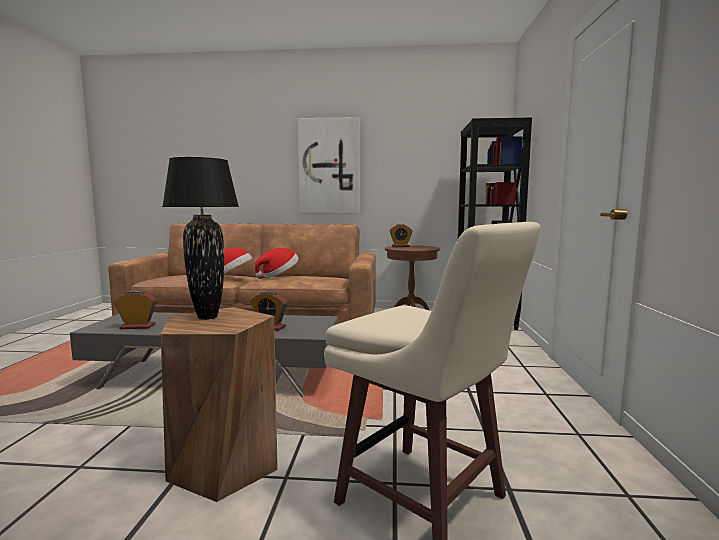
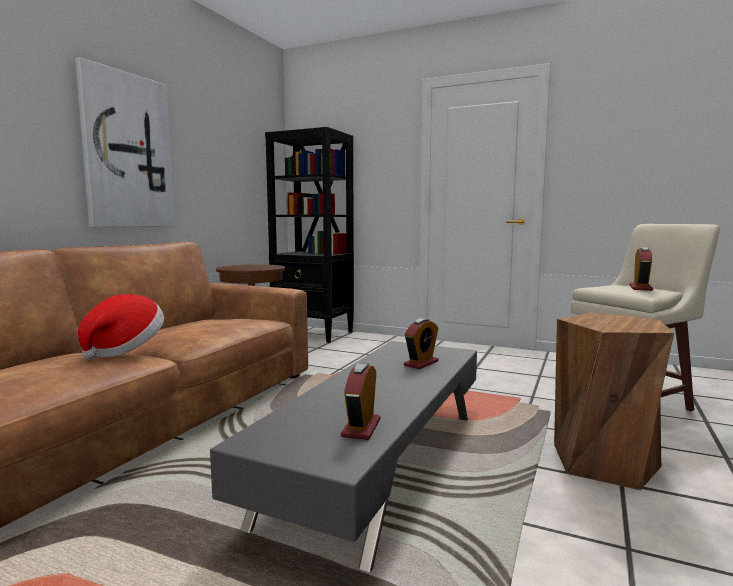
camera: 70 degrees left, 0 degrees up
(207, 317) = (608, 323): black table lamp -> none
(278, 276) = (182, 331): hat -> none
(400, 246) = (232, 267): alarm clock -> alarm clock (640, 288)

